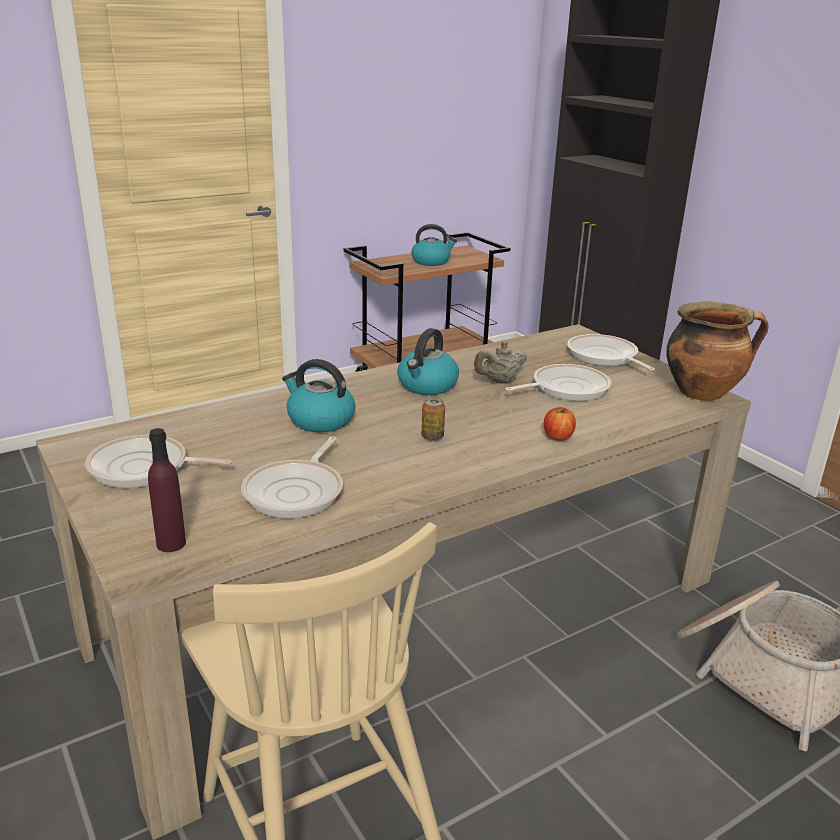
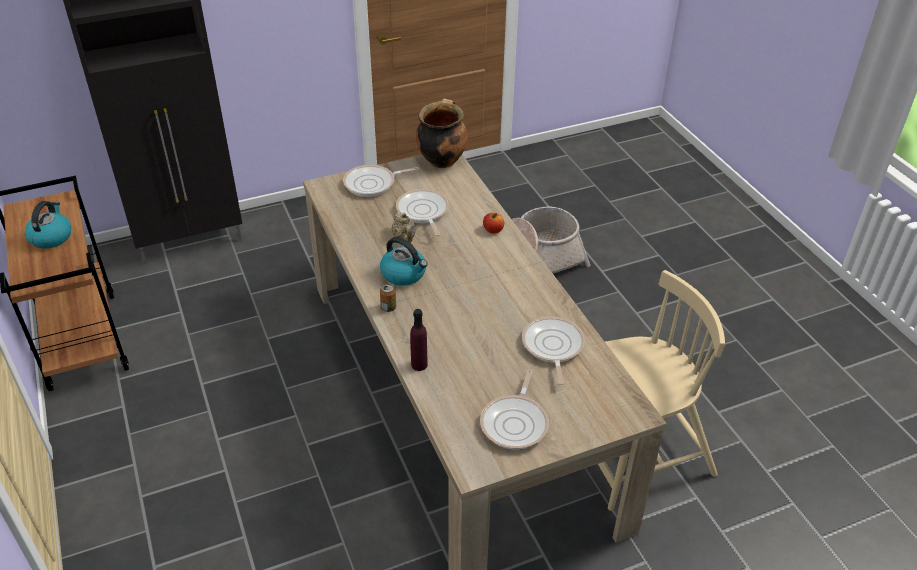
camera: 80 degrees left, 15 degrees up
(171, 543) = (609, 402): purple bottle -> purple bottle (419, 364)
(297, 492) = (552, 347): frying pan -> frying pan turned 120 degrees counterclockwise
(319, 420) = (453, 332): kettle -> none
(432, 437) = (486, 282): can -> can (388, 308)

